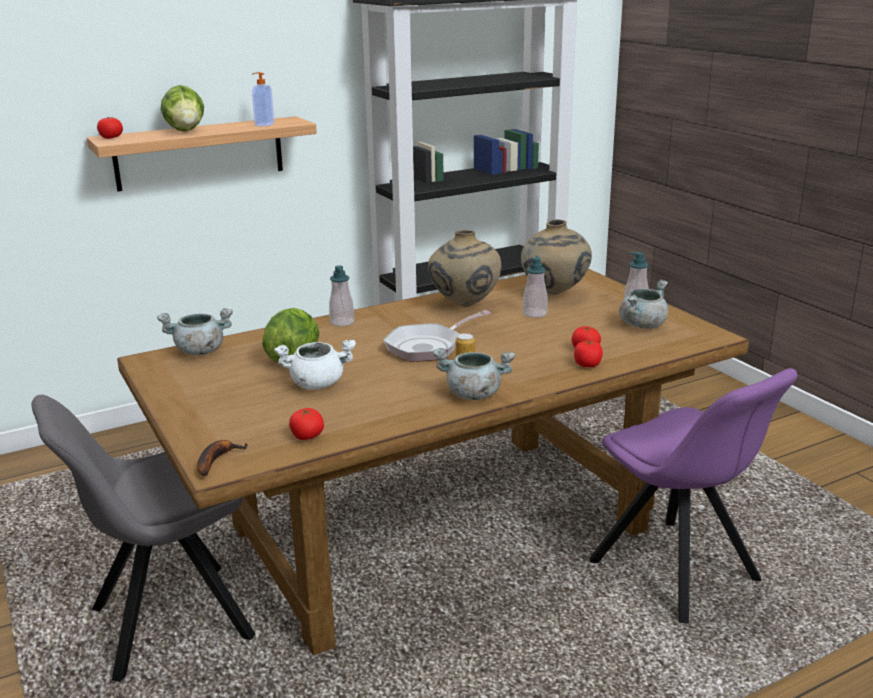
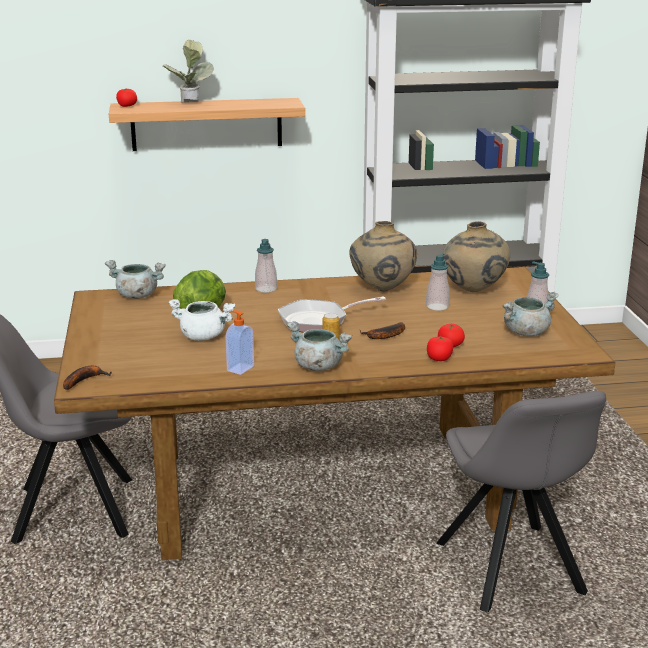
camera: 20 degrees right, 0 degrees up
(185, 131) = (191, 104): lettuce -> potted plant
(263, 124) = (260, 104): soap dispenser -> soap dispenser (239, 368)
(307, 436) = (162, 375): tomato -> none
(511, 351) = (384, 336): none -> banana
(675, 571) = (511, 568): purple chair -> grey chair

